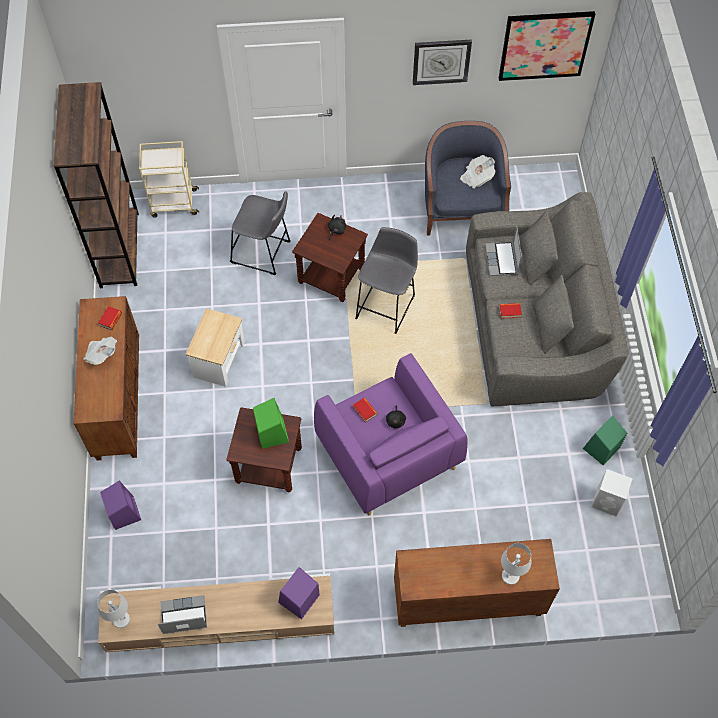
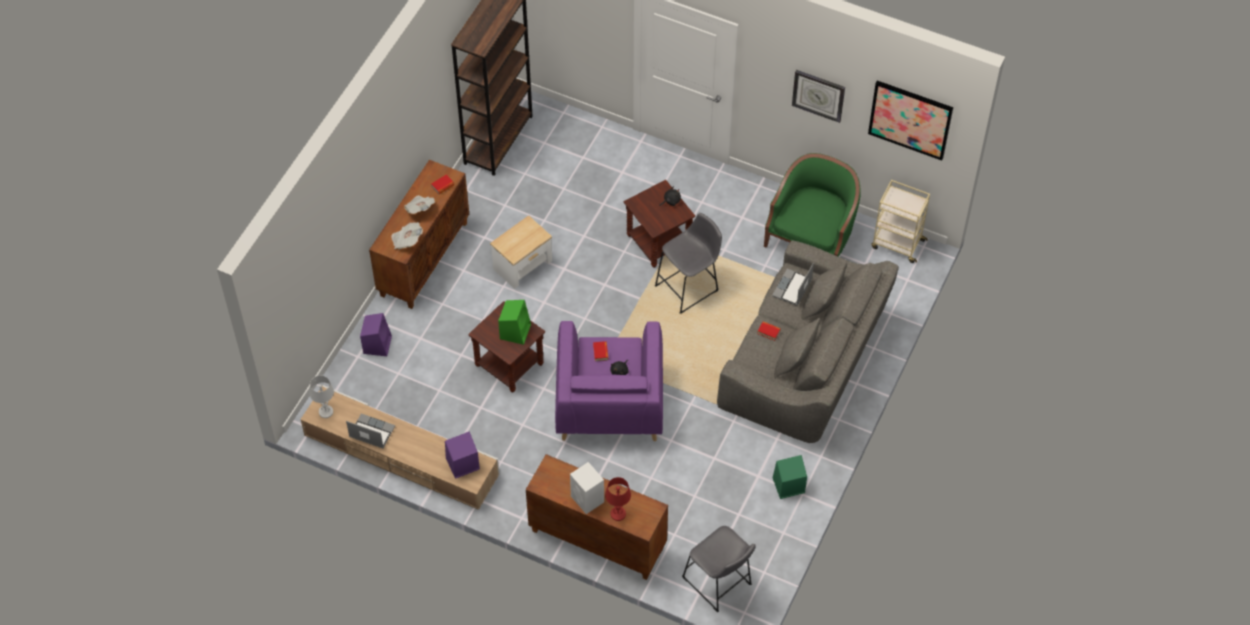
camera: 30 degrees right, 5 degrees down
(173, 203) = (566, 121): beige cart -> beige cart (897, 244)
(263, 253) = (614, 197): grey stool -> grey stool (719, 584)
(462, 207) = (812, 237): blue armchair -> green armchair
(477, 177) = (825, 213): newspaper -> newspaper (407, 241)
(510, 576) = (618, 514): white table lamp -> red table lamp
(607, 502) = (763, 527): white speaker -> white speaker (588, 499)

